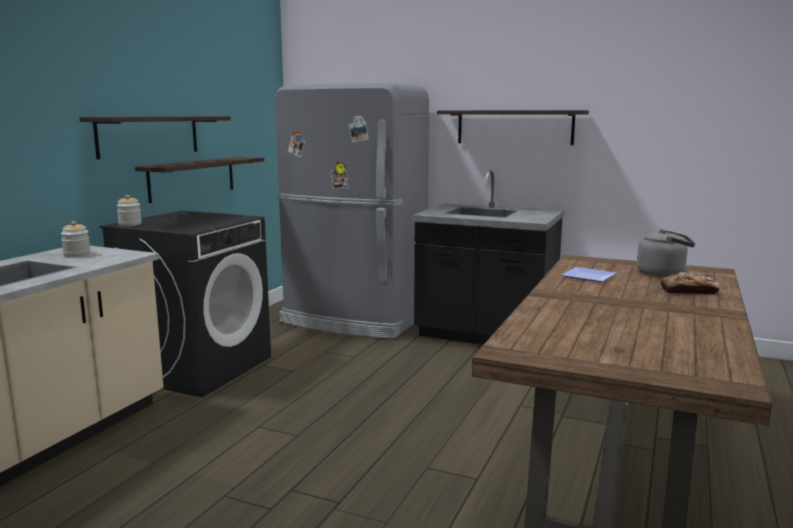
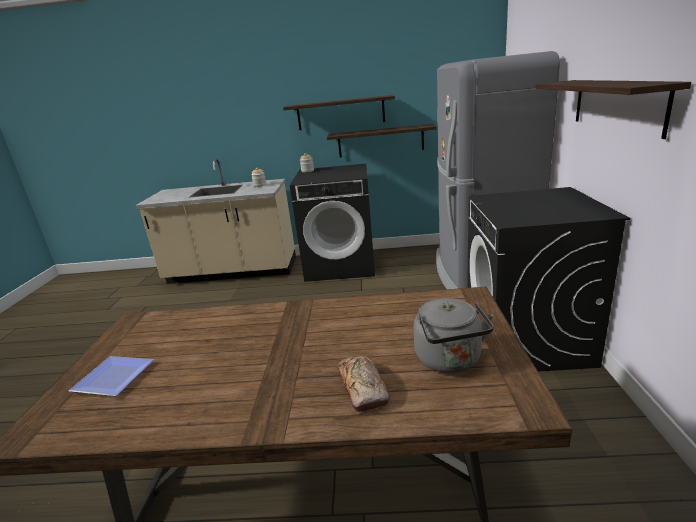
camera: 70 degrees right, 10 degrees up
(485, 335) = (527, 340): black counter -> black washing machine
(587, 276) = (385, 315): plate -> plate (117, 377)

